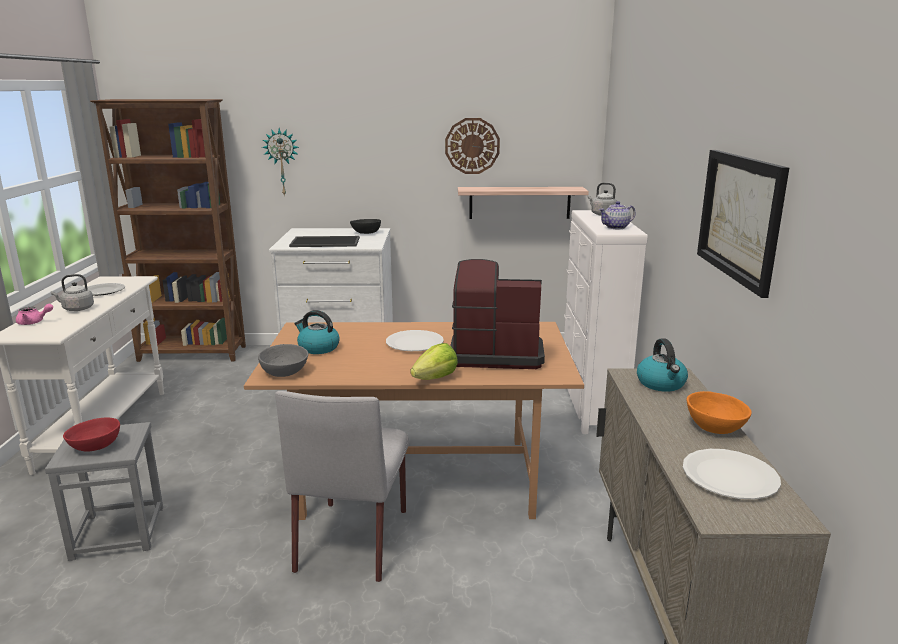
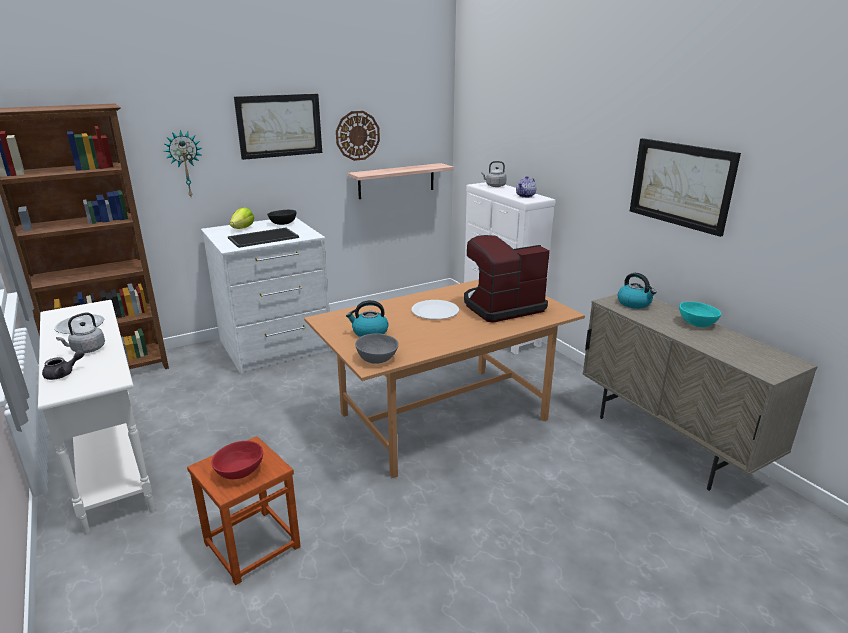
camera: 30 degrees left, 5 degrees up
(34, 322) = (63, 374): pink teapot -> grey teapot
(119, 532) = (252, 544): grey stool -> brown stool
(353, 538) = (448, 476): grey chair -> none
(381, 129) = (279, 125): none -> picture
(435, 378) = (492, 334): lettuce -> lettuce (242, 228)
(714, 427) = (696, 323): orange bowl -> turquoise bowl
(729, 476) = (742, 350): white plate -> none

